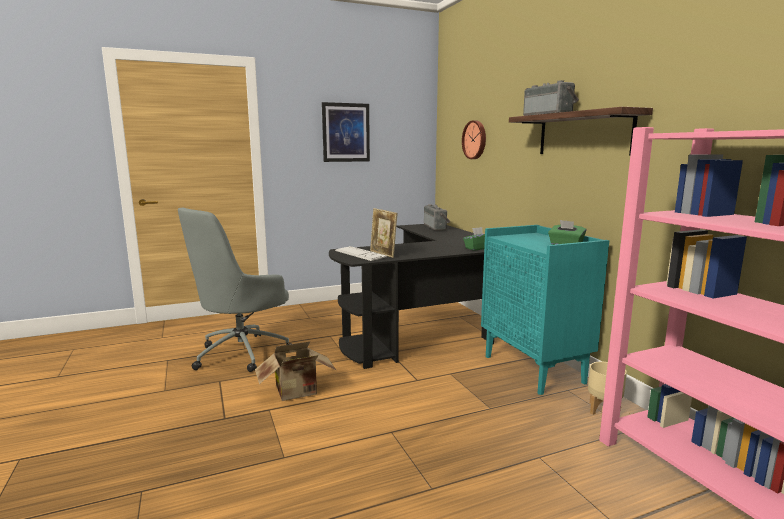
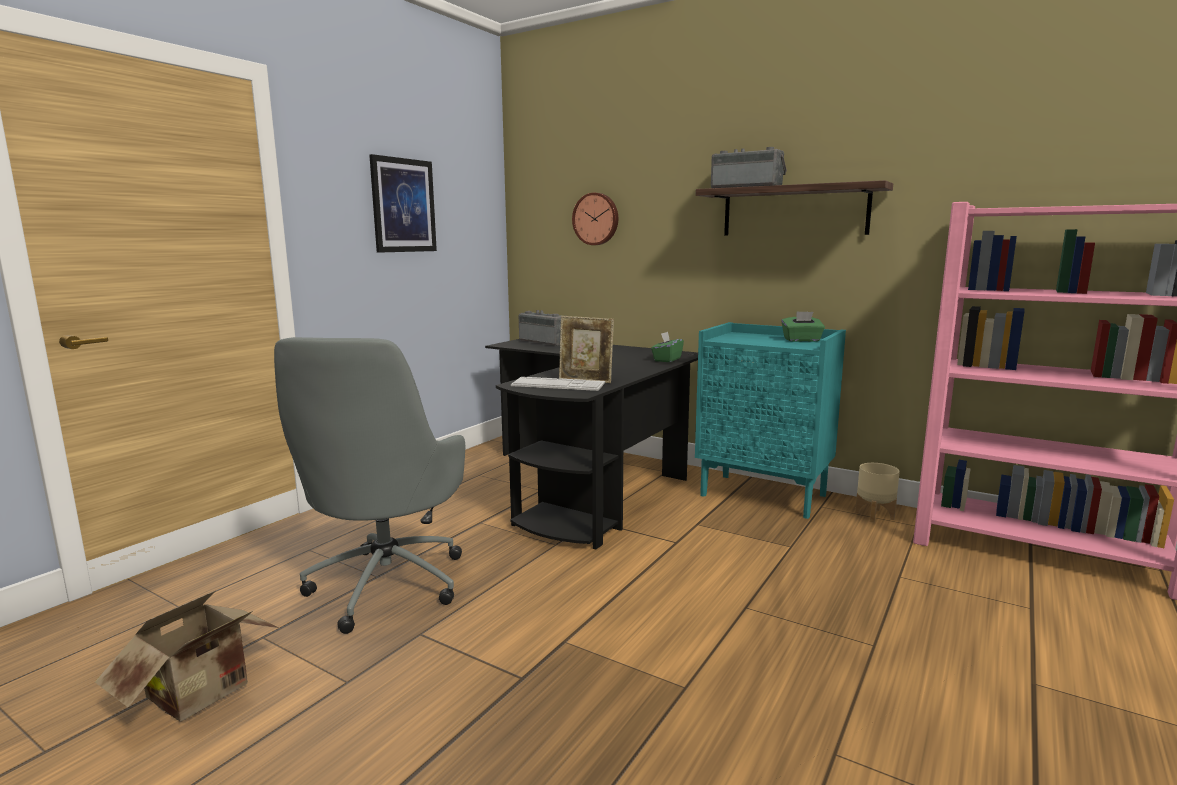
camera: 35 degrees left, 0 degrees up
(298, 392) = (565, 606): cardboard box -> cardboard box (204, 694)

